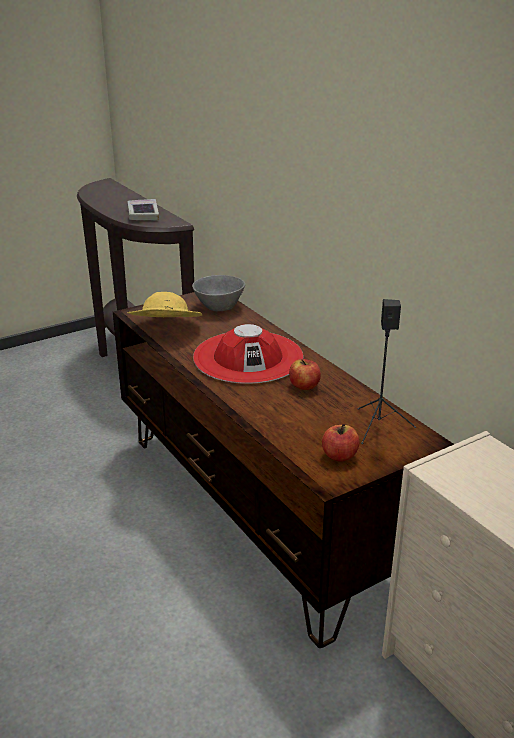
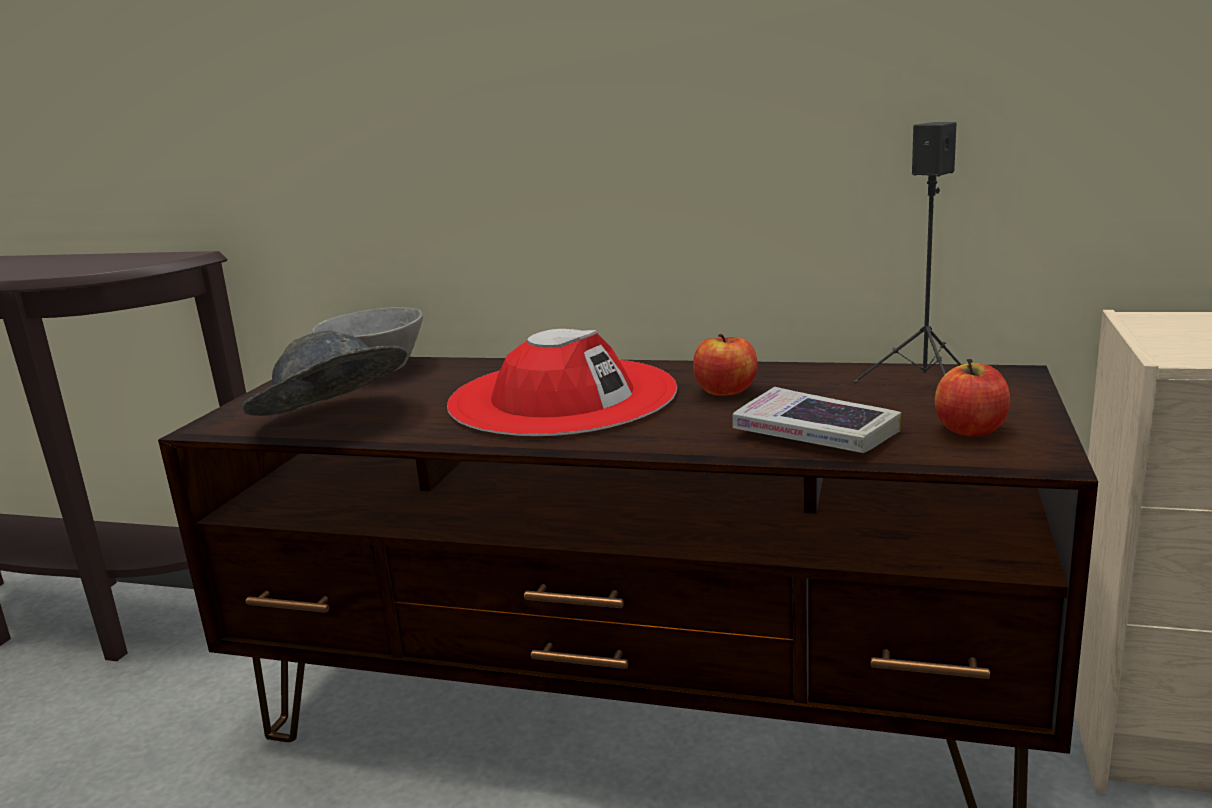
camera: 40 degrees left, 10 degrees down
(143, 214) = (80, 263): book -> book (815, 433)
(165, 330) = (333, 421): yellow hat -> grey hat

